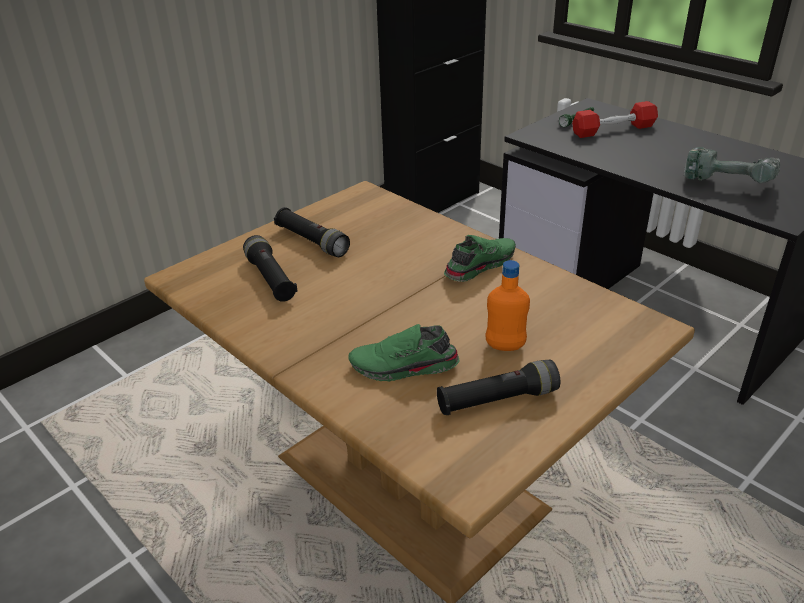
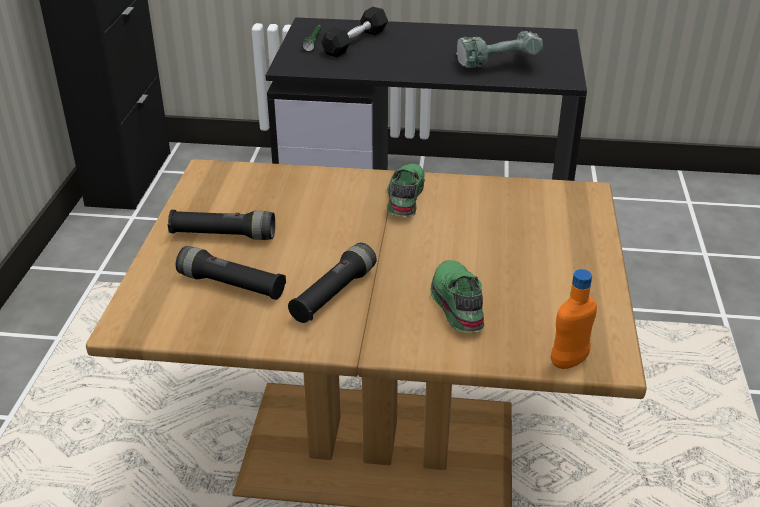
camera: 40 degrees left, 0 degrees up
(403, 368) = (455, 304): green shoe -> green shoe turned 120 degrees clockwise
(497, 400) = (553, 293): black flashlight -> black flashlight (333, 294)
(505, 346) = (507, 252): orange bottle -> orange bottle (569, 361)
(613, 130) = (355, 42): red dumbbell -> black dumbbell

